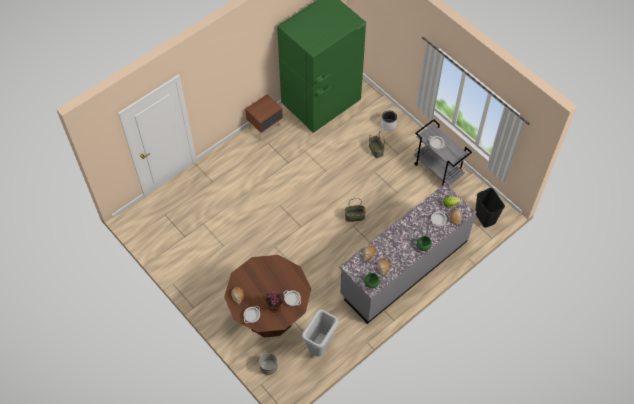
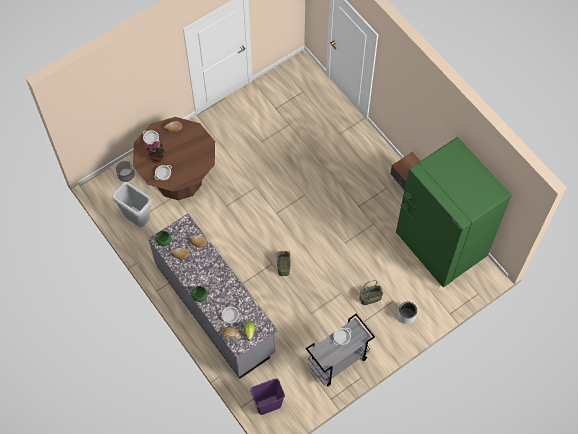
camera: 95 degrees right, 5 degrees up
(485, 218) = (268, 405): black trash can -> purple trash can

